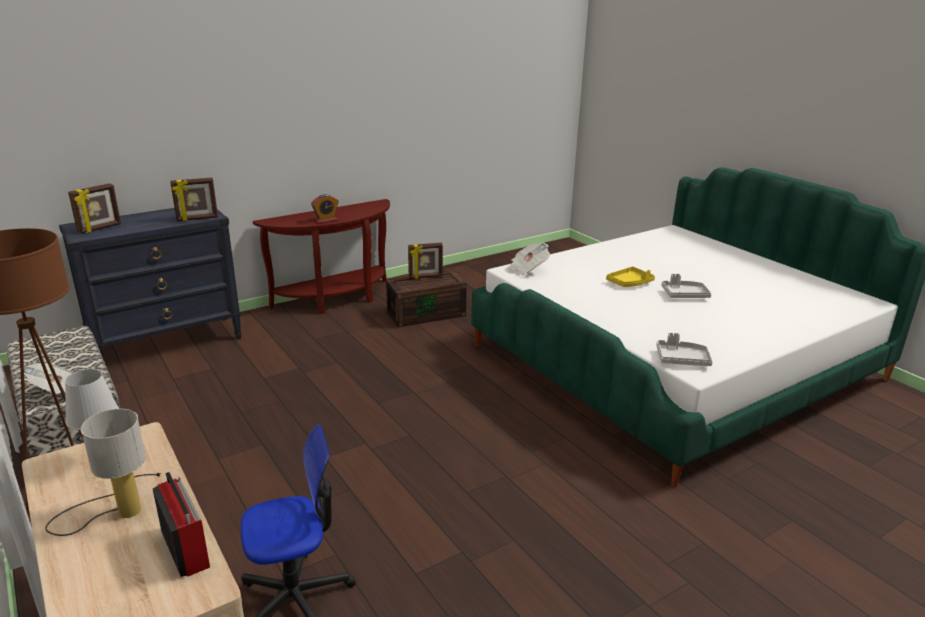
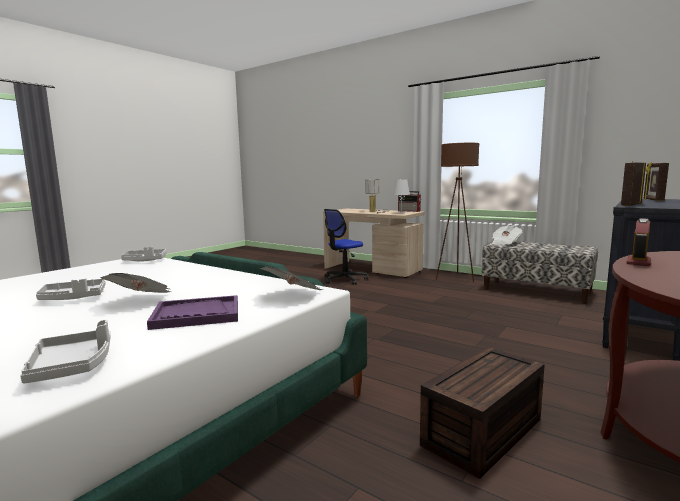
camera: 160 degrees right, 15 degrees down
(185, 547) = (346, 211): radio -> radio (409, 211)
(425, 277) = (500, 382): picture frame -> none
(588, 265) = (196, 315): none -> purple tray
(630, 248) = (73, 366): none -> grey tray
(630, 283) = (142, 300): yellow tray -> newspaper

